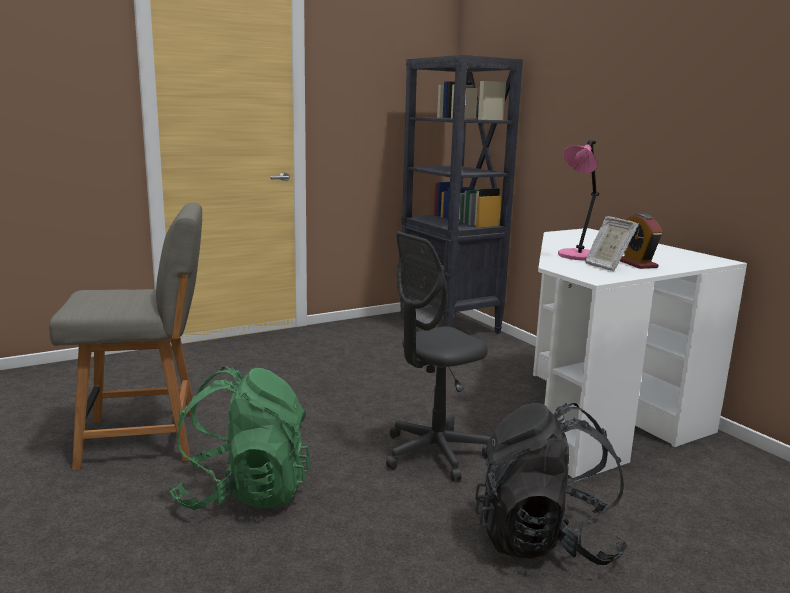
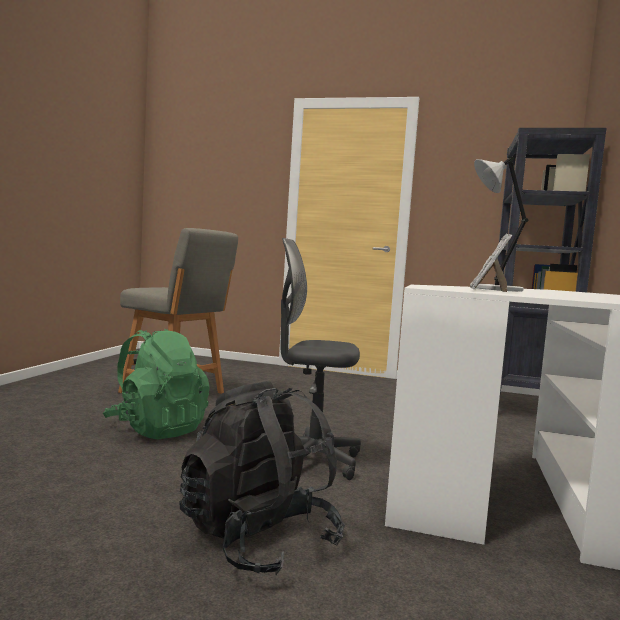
camera: 45 degrees right, 10 degrees down
(578, 256) = (493, 289): pink table lamp -> grey table lamp
(637, 264) = (537, 294): alarm clock -> none

